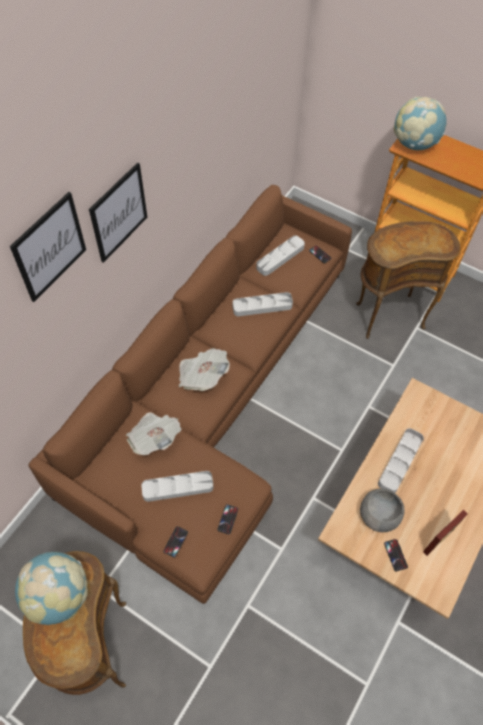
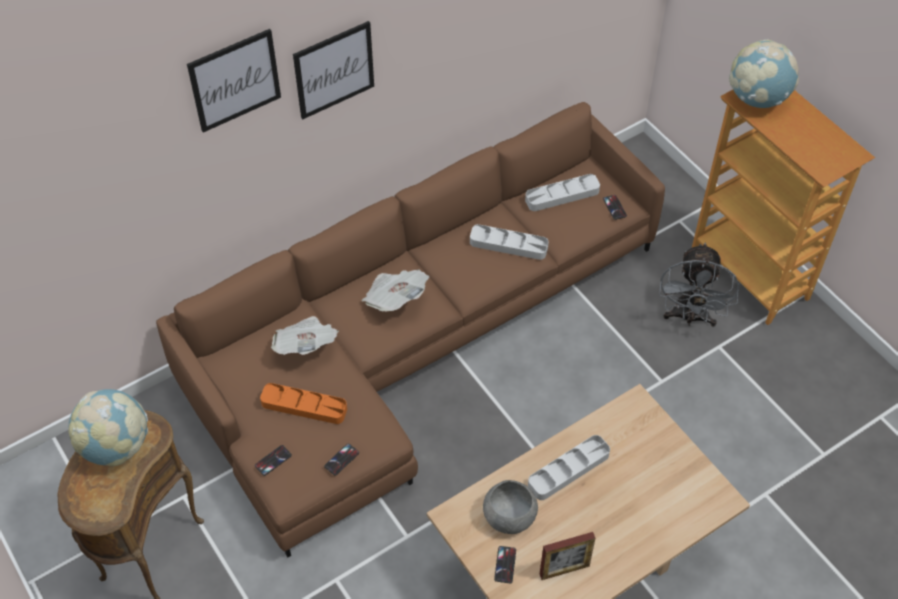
camera: 25 degrees right, 5 degrees down
(178, 487) = (304, 406): grey tray -> orange tray
(388, 314) = (689, 317): brown side table -> grey fan

